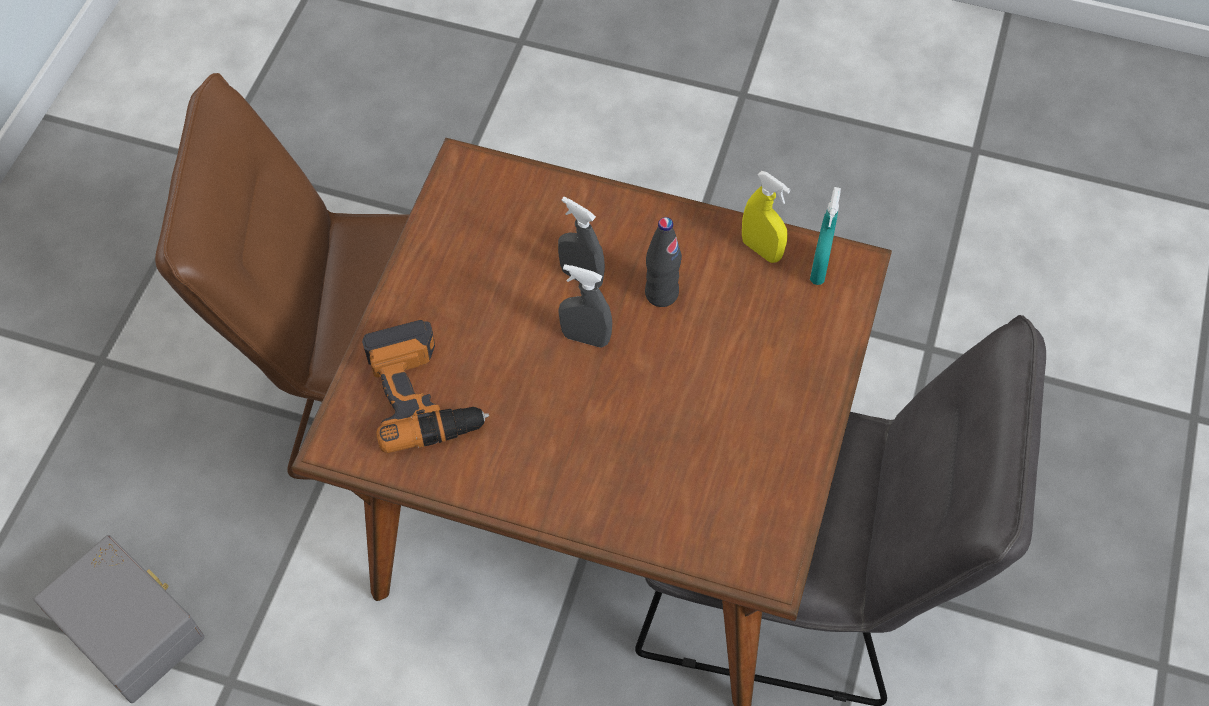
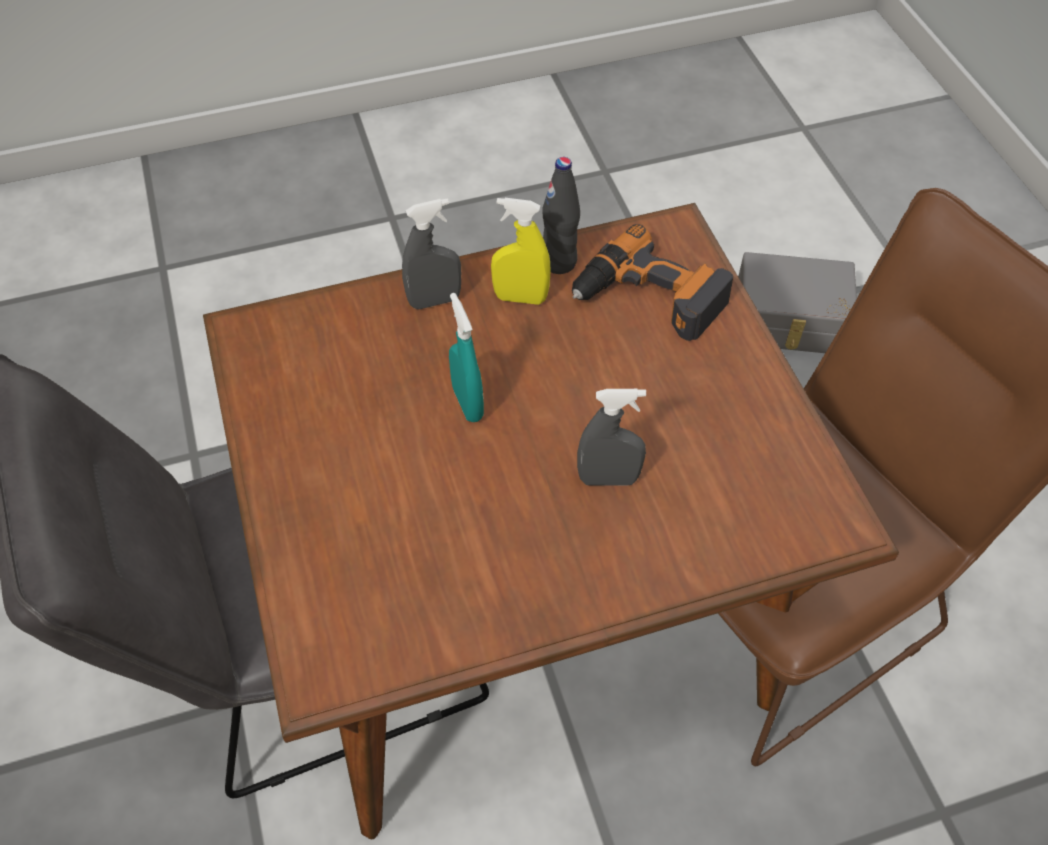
camera: 145 degrees right, 5 degrees down
(585, 338) = (552, 423): grey spray bottle -> grey spray bottle (434, 301)
(661, 293) = (513, 511): black bottle -> black bottle (559, 262)
(761, 250) = (440, 629): yellow spray bottle -> yellow spray bottle (520, 298)
(819, 268) = (358, 648): turquoise spray bottle -> turquoise spray bottle (467, 403)

